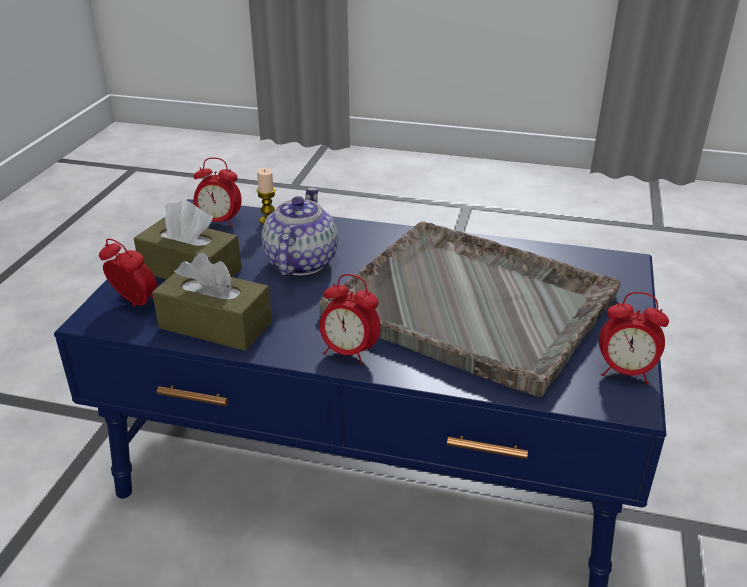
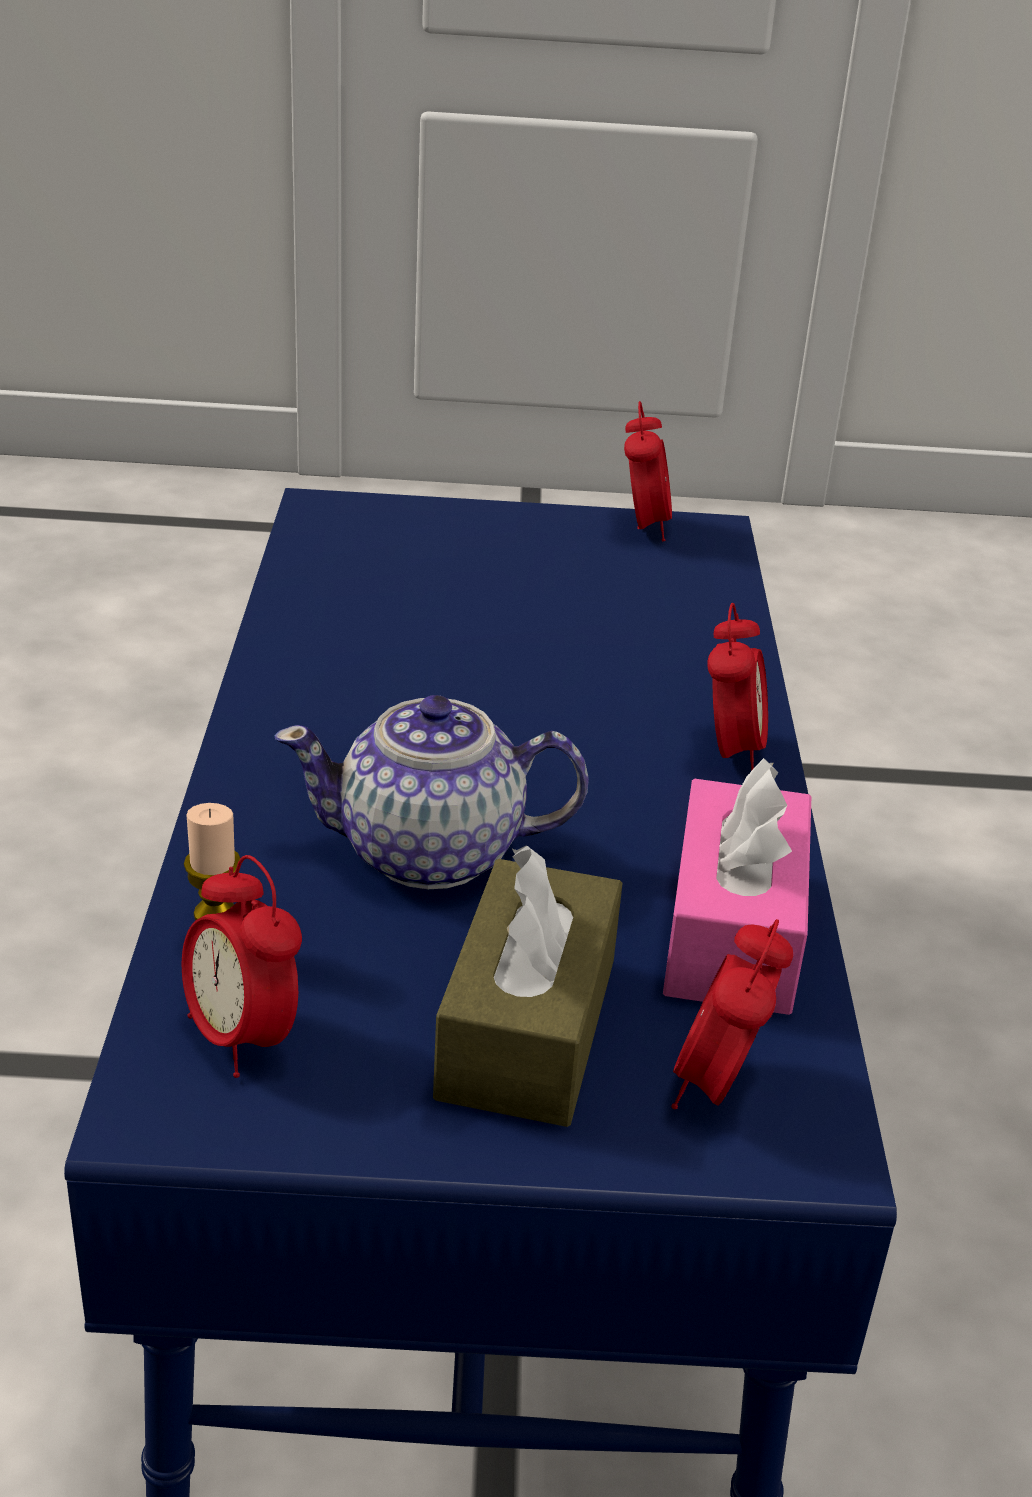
camera: 105 degrees left, 0 degrees up
(215, 325) = (733, 931): brown tissue box -> pink tissue box
(219, 222) = (242, 1037): alarm clock -> alarm clock turned 150 degrees clockwise
(473, 306) = (522, 639): grey tray -> none

